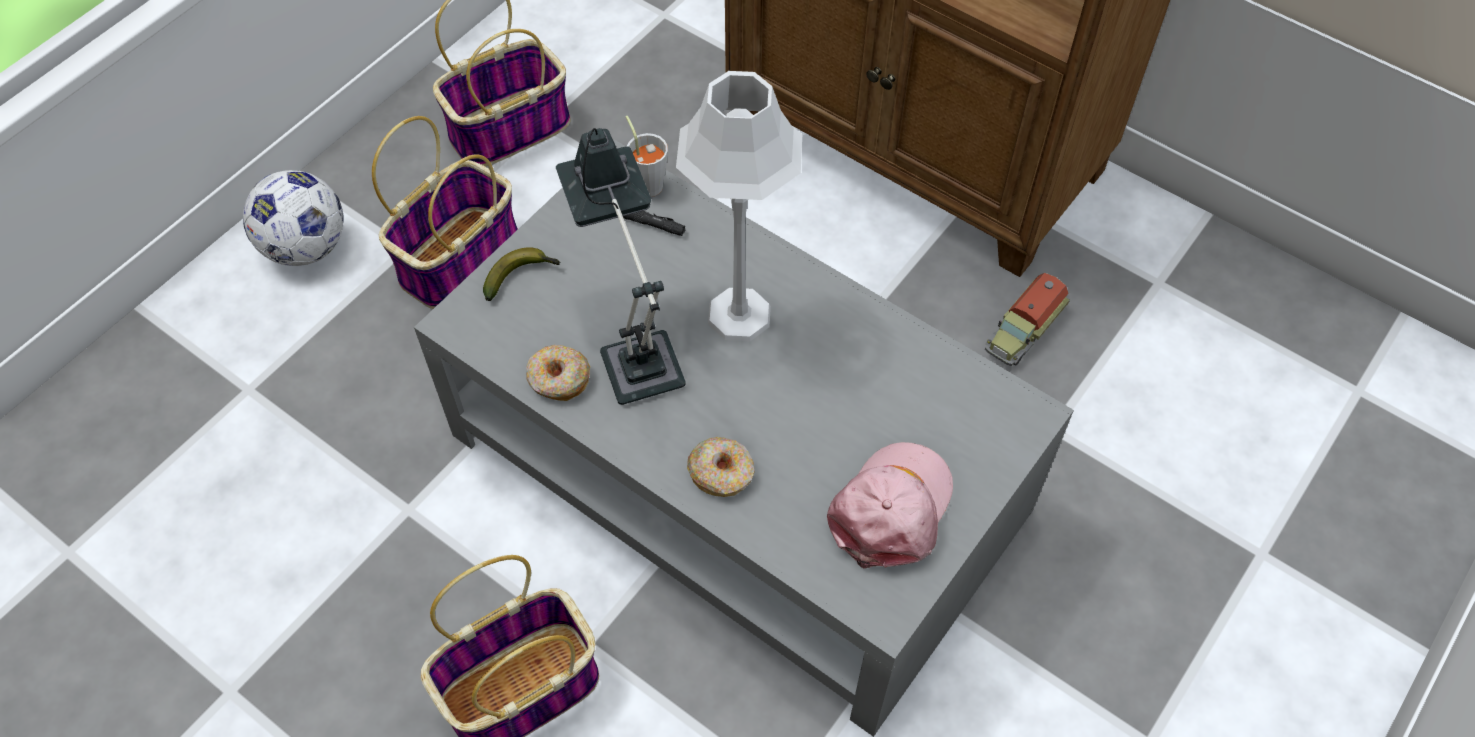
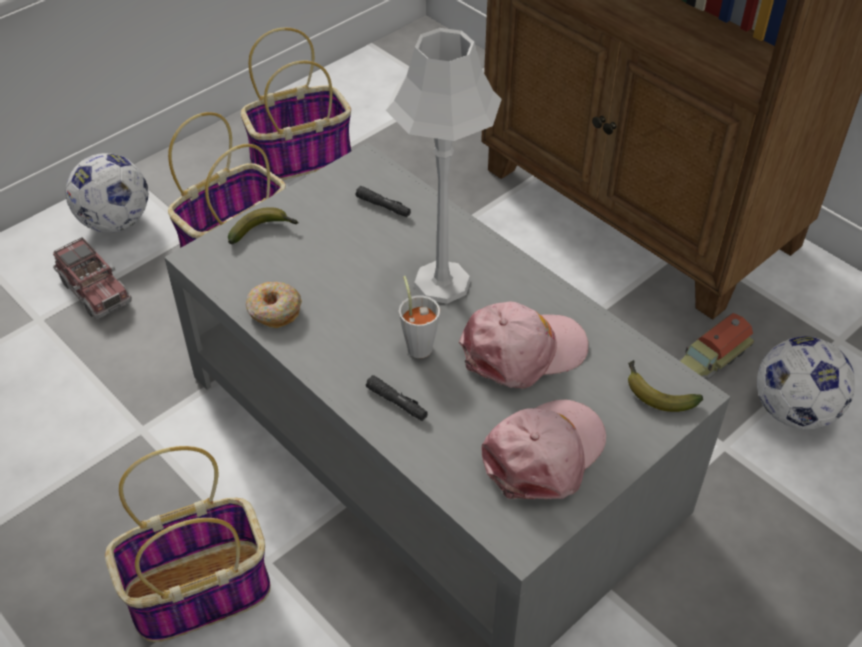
camera: 10 degrees right, 10 degrees down
(305, 340) = (94, 290): none -> toy truck
(636, 352) = (346, 299): table lamp -> none
(647, 182) = (388, 175): grey cup -> grey cup (418, 344)
(722, 472) = (397, 402): donut -> black flashlight
(845, 389) = (523, 351): none -> pink cap
(995, 418) = (655, 393): none -> banana
(1121, 375) = (794, 411): none -> football

